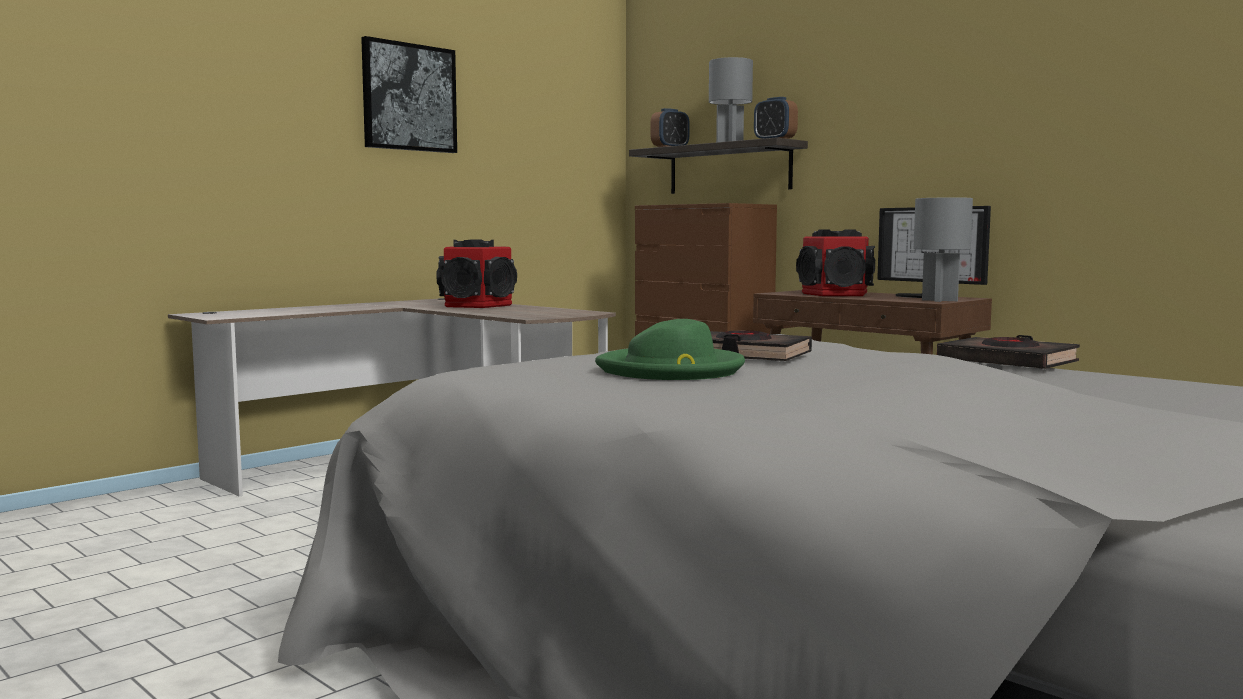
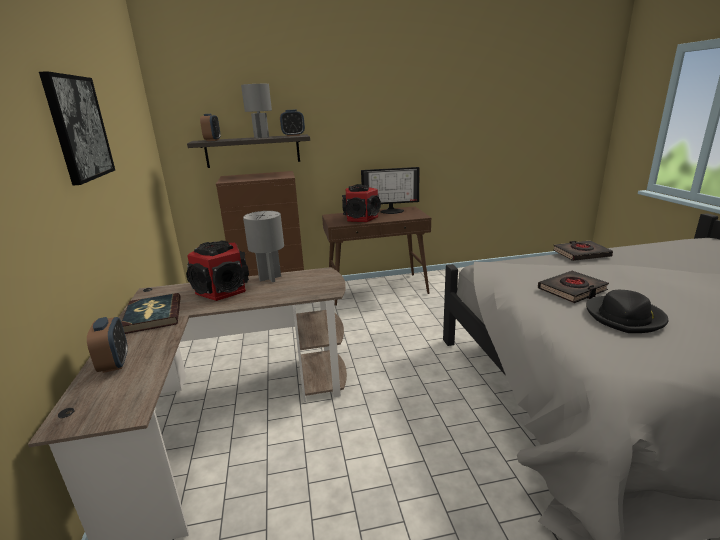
camera: 55 degrees left, 15 degrees up
(288, 309) = (114, 363): none -> alarm clock
(387, 304) = (153, 316): none -> book
(672, 370) = (625, 317): green hat -> black hat
(939, 300) = (416, 214): grey table lamp -> grey table lamp (270, 278)

